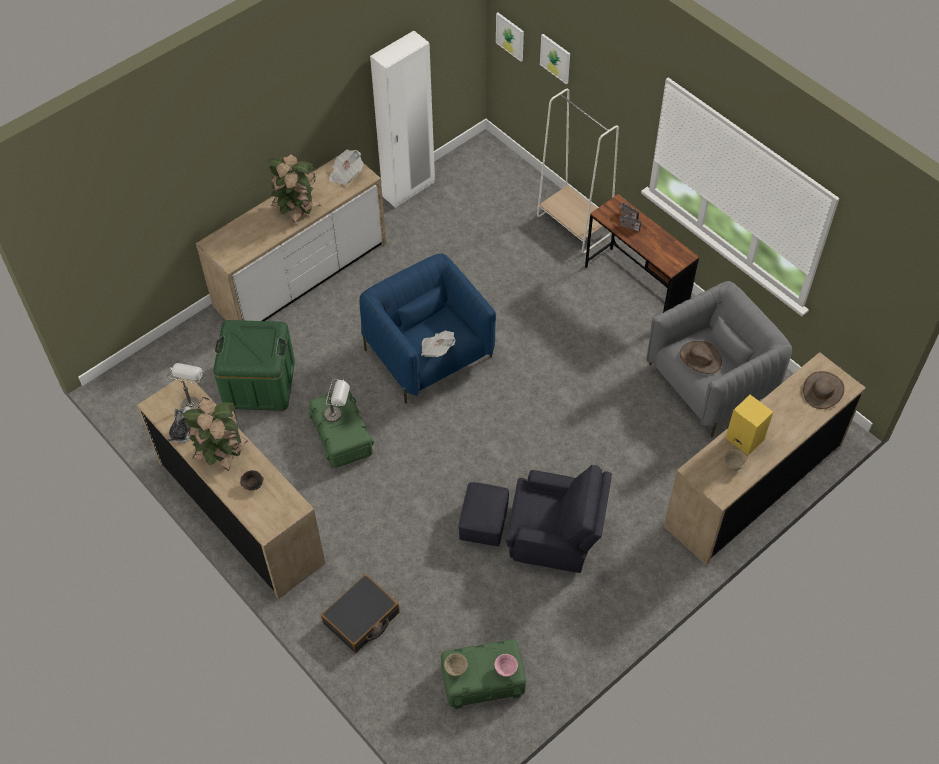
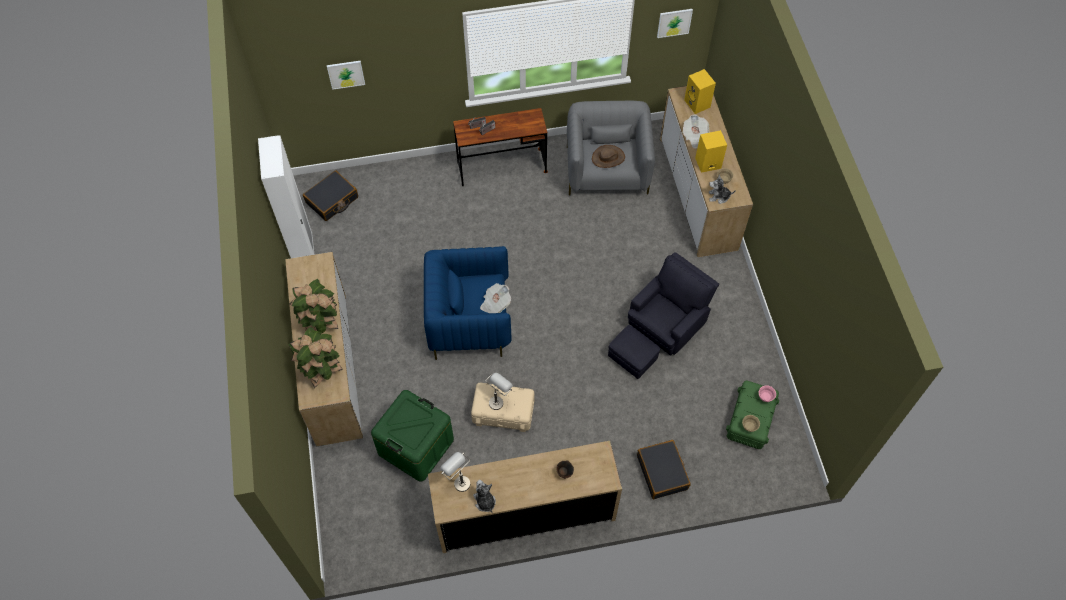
camera: 60 degrees left, 5 degrees up
(222, 452) = (521, 481): potted plant -> potted plant (320, 369)
(341, 437) = (503, 412): green storage box -> beige storage box
(346, 174) = (310, 272): newspaper -> newspaper (695, 137)
(485, 176) = (332, 200): none -> black suitcase
(510, 36) = (291, 91): picture -> picture (674, 22)
(574, 226) = (421, 173): clothes rack -> none
(705, 471) = (719, 196): none -> plush toy
(823, 390) = (698, 104): brown hat -> yellow speaker

